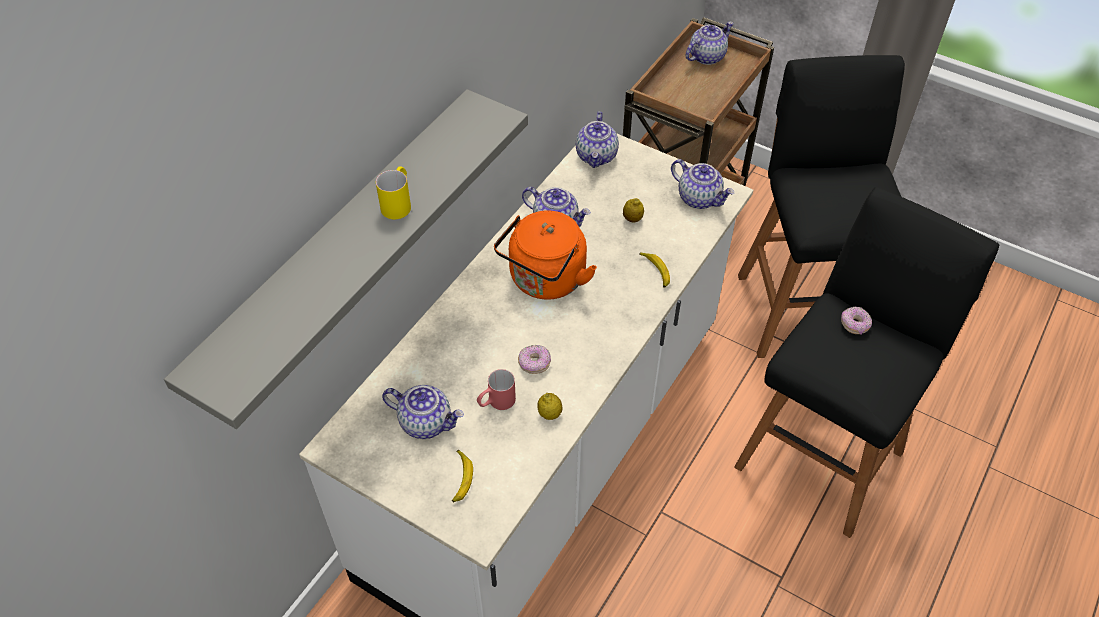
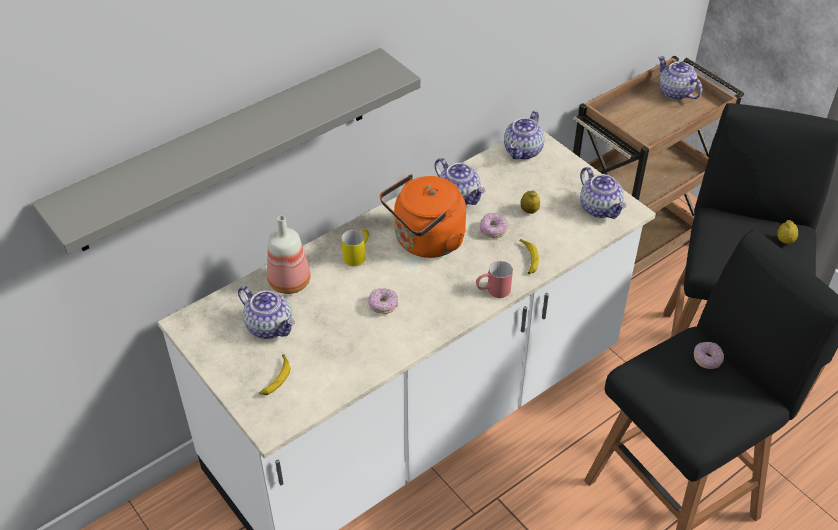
camera: 20 degrees right, 5 degrees down
(398, 203) = (276, 120): yellow mug -> yellow mug (357, 254)
(425, 366) = (291, 282): none -> bottle
(496, 403) = (335, 327): red mug -> red mug (493, 291)
(549, 414) = (376, 349): lemon -> lemon (785, 241)
(606, 250) = (493, 230): none -> donut
(706, 56) = (674, 92): teapot -> teapot turned 105 degrees counterclockwise

